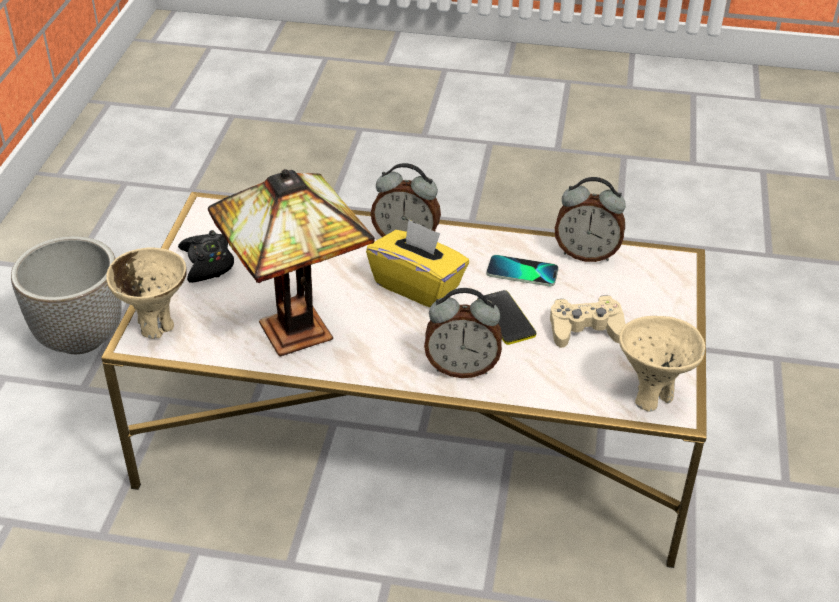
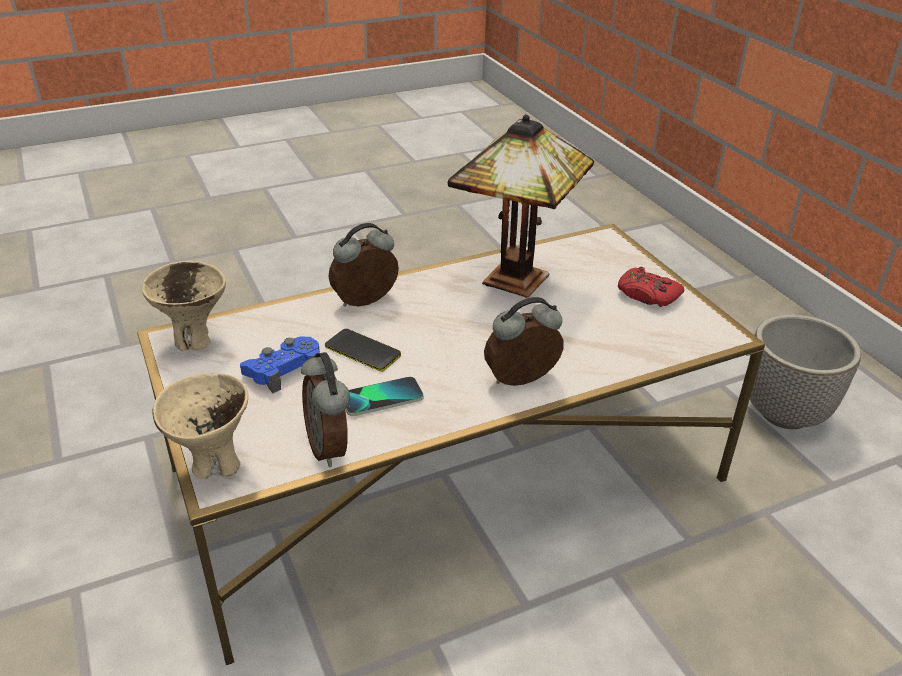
camera: 145 degrees right, 5 degrees down
(155, 325) = (611, 247): beige bowl -> beige bowl (215, 466)
(207, 263) = (647, 295): black game controller -> red game controller
(418, 285) = (464, 346): yellow tissue box -> none
(585, 329) = (284, 370): beige game controller -> blue game controller
(586, 254) = (330, 447): alarm clock -> alarm clock turned 90 degrees counterclockwise

